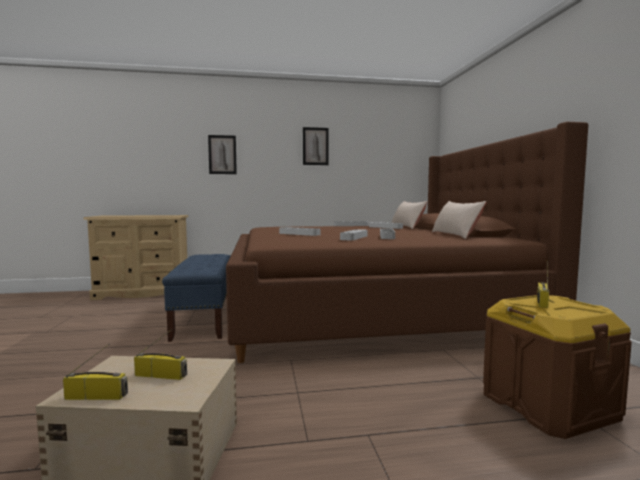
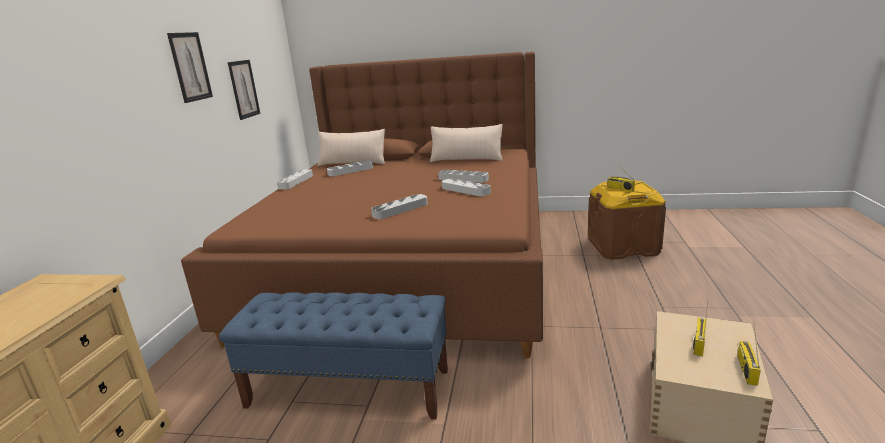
camera: 70 degrees left, 15 degrees up
(222, 154) = (59, 110): picture -> picture (244, 89)

